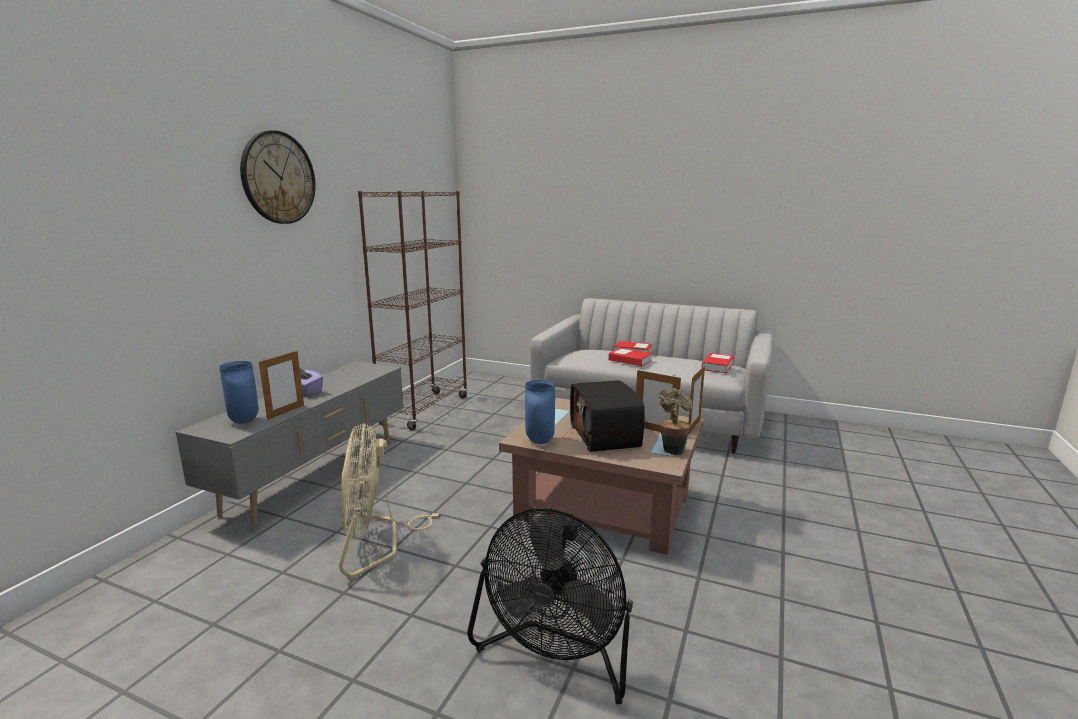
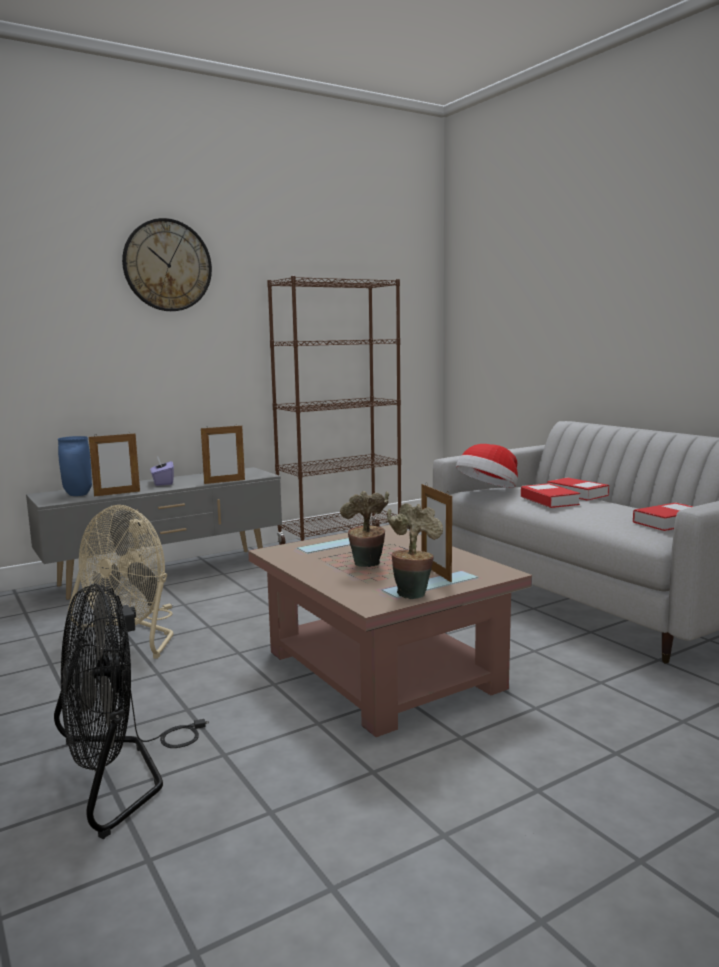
camera: 35 degrees right, 5 degrees down
(378, 538) = (134, 633): beige fan -> beige fan turned 75 degrees counterclockwise
(540, 441) = (289, 557): blue vase -> none
(579, 358) = (488, 490): none -> hat
(606, 436) = (367, 566): radio -> potted plant
(694, 427) = (497, 579): picture frame -> picture frame (224, 481)

